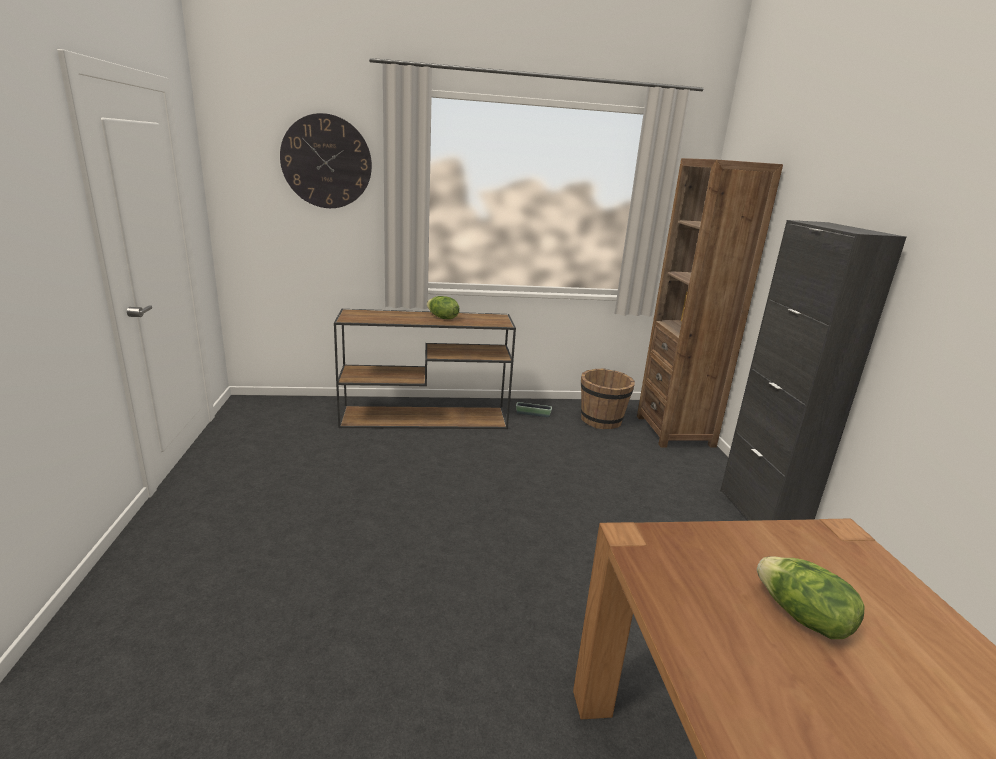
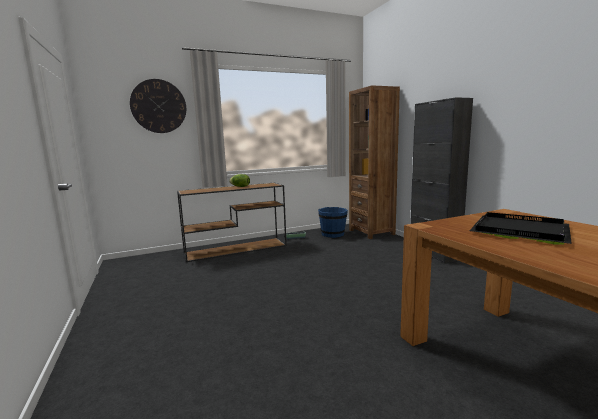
camera: 15 degrees left, 10 degrees down
(601, 420) = (333, 234): brown bucket -> blue bucket
(802, 617) = (521, 231): lettuce -> black tray

